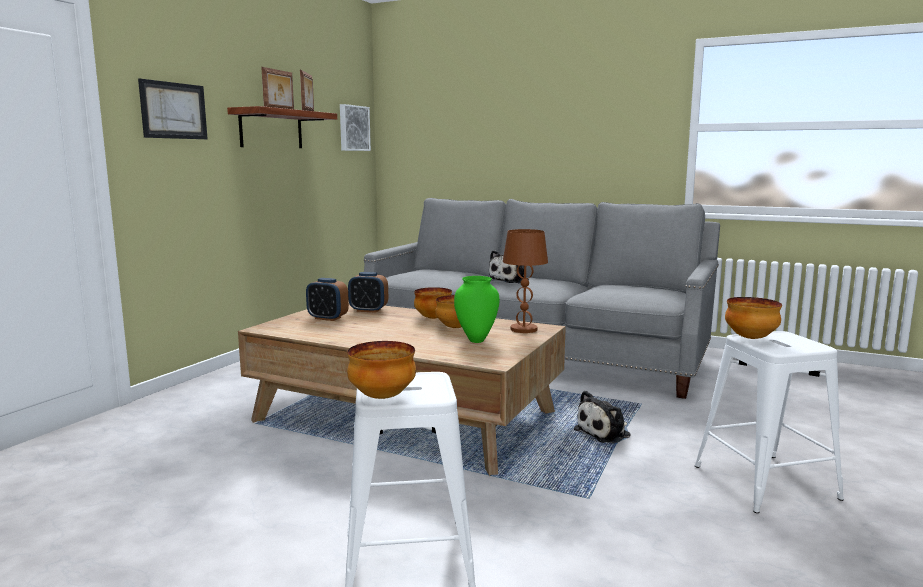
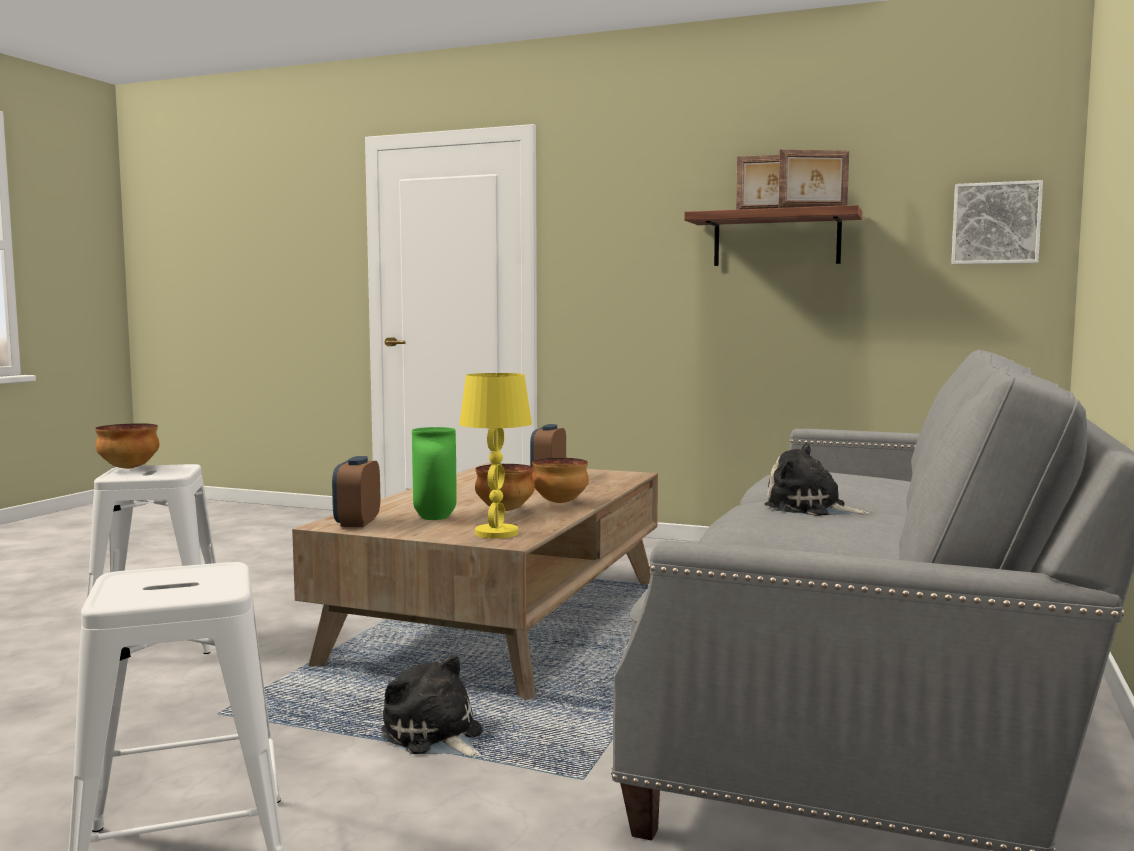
camera: 85 degrees right, 5 degrees down
(173, 110) = (618, 228): picture -> none
(368, 310) = (597, 483): alarm clock -> alarm clock (357, 523)
(524, 329) = (496, 533): brown table lamp -> yellow table lamp
(751, 338) = (206, 569): bowl -> none

